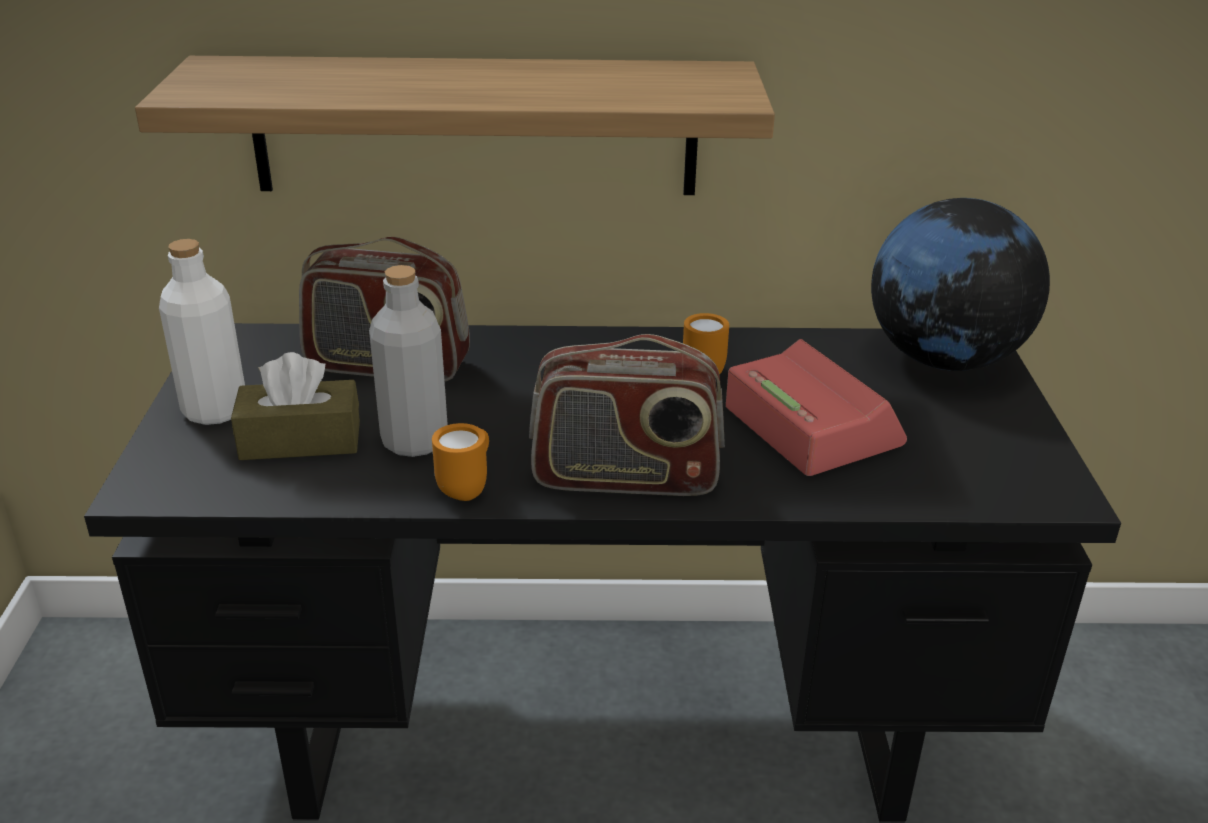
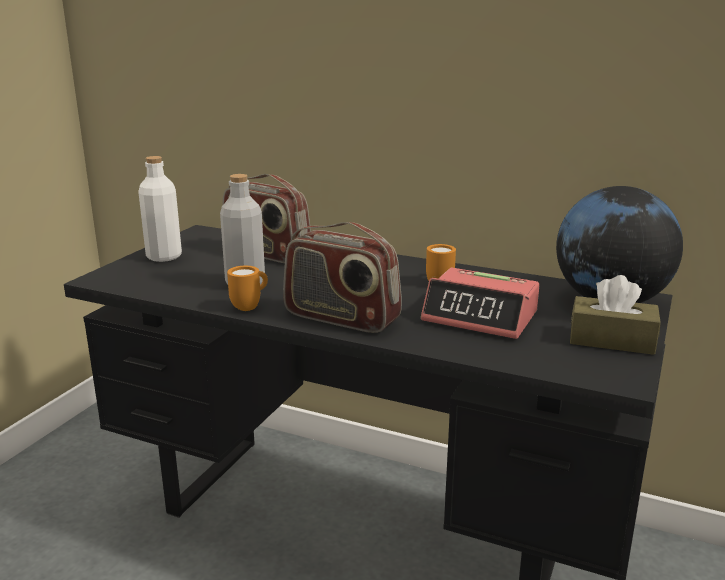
camera: 25 degrees right, 10 degrees down
(300, 440) = (190, 274): brown tissue box -> brown tissue box (611, 340)
(475, 126) = (338, 123): shelf -> none
(811, 426) = (480, 316): alarm clock -> alarm clock turned 120 degrees clockwise

